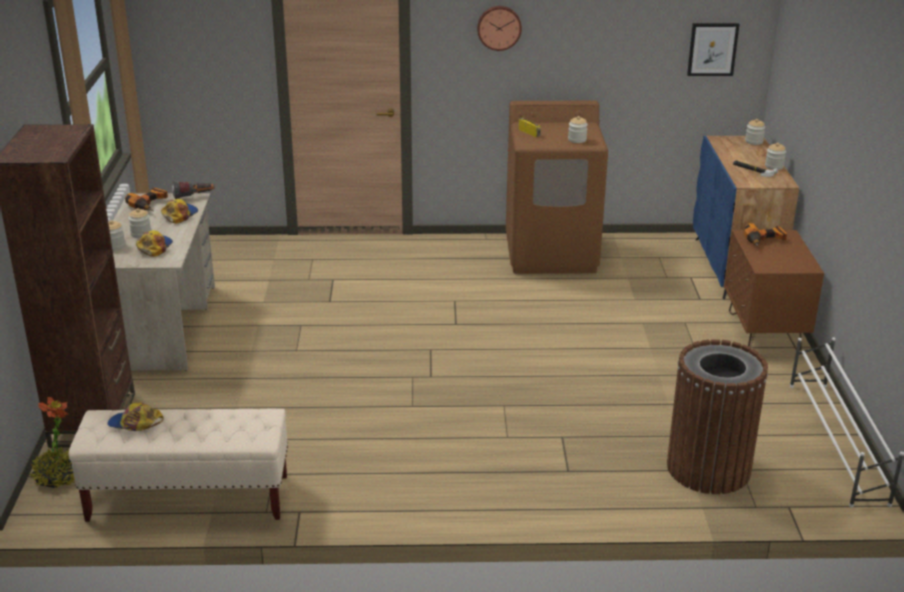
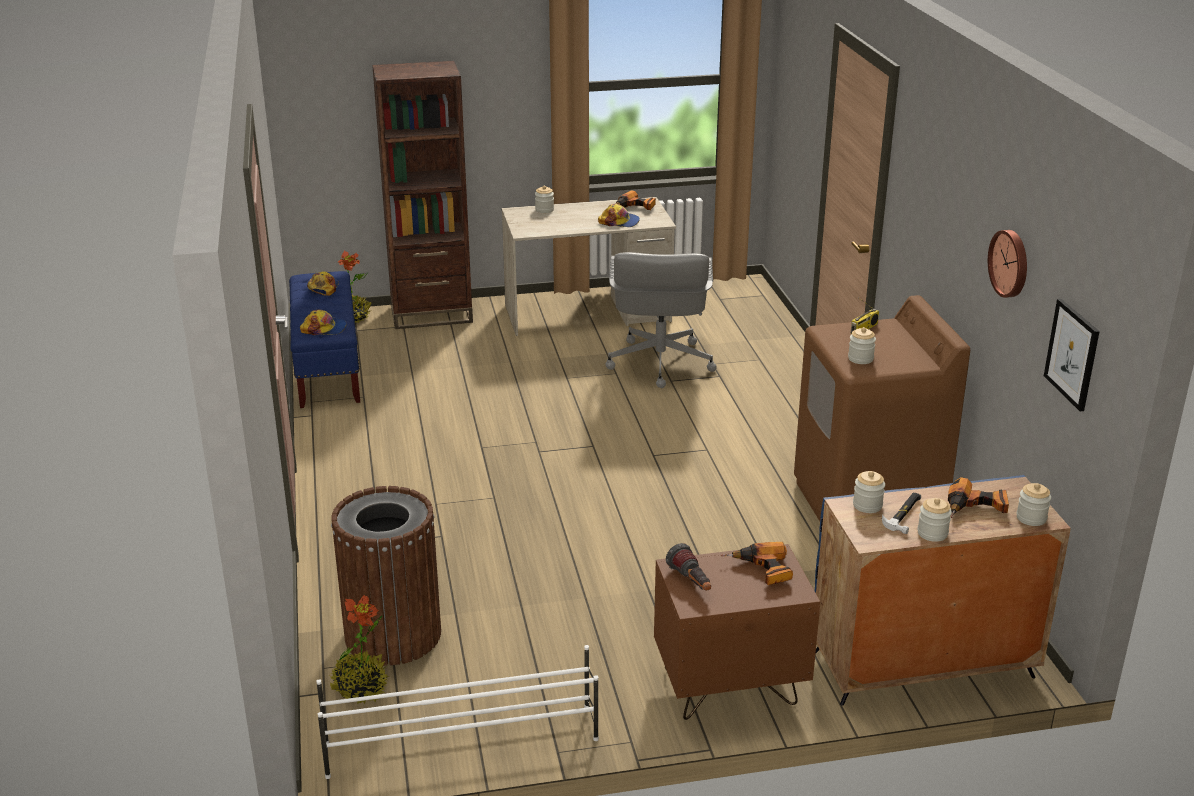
camera: 80 degrees right, 0 degrees up
(141, 234) = (572, 214): jar -> jar (867, 505)
(154, 247) = (548, 223): cap -> cap (324, 328)
(188, 499) = (327, 368): beige bench -> blue bench
(194, 197) = (661, 221): flashlight -> flashlight (691, 582)
(294, 303) = (659, 363): none -> grey office chair
(499, 27) = (932, 195): wall clock -> wall clock (1010, 263)
(745, 152) = (976, 509): none -> power drill
(780, 487) = (360, 688): none -> potted plant

